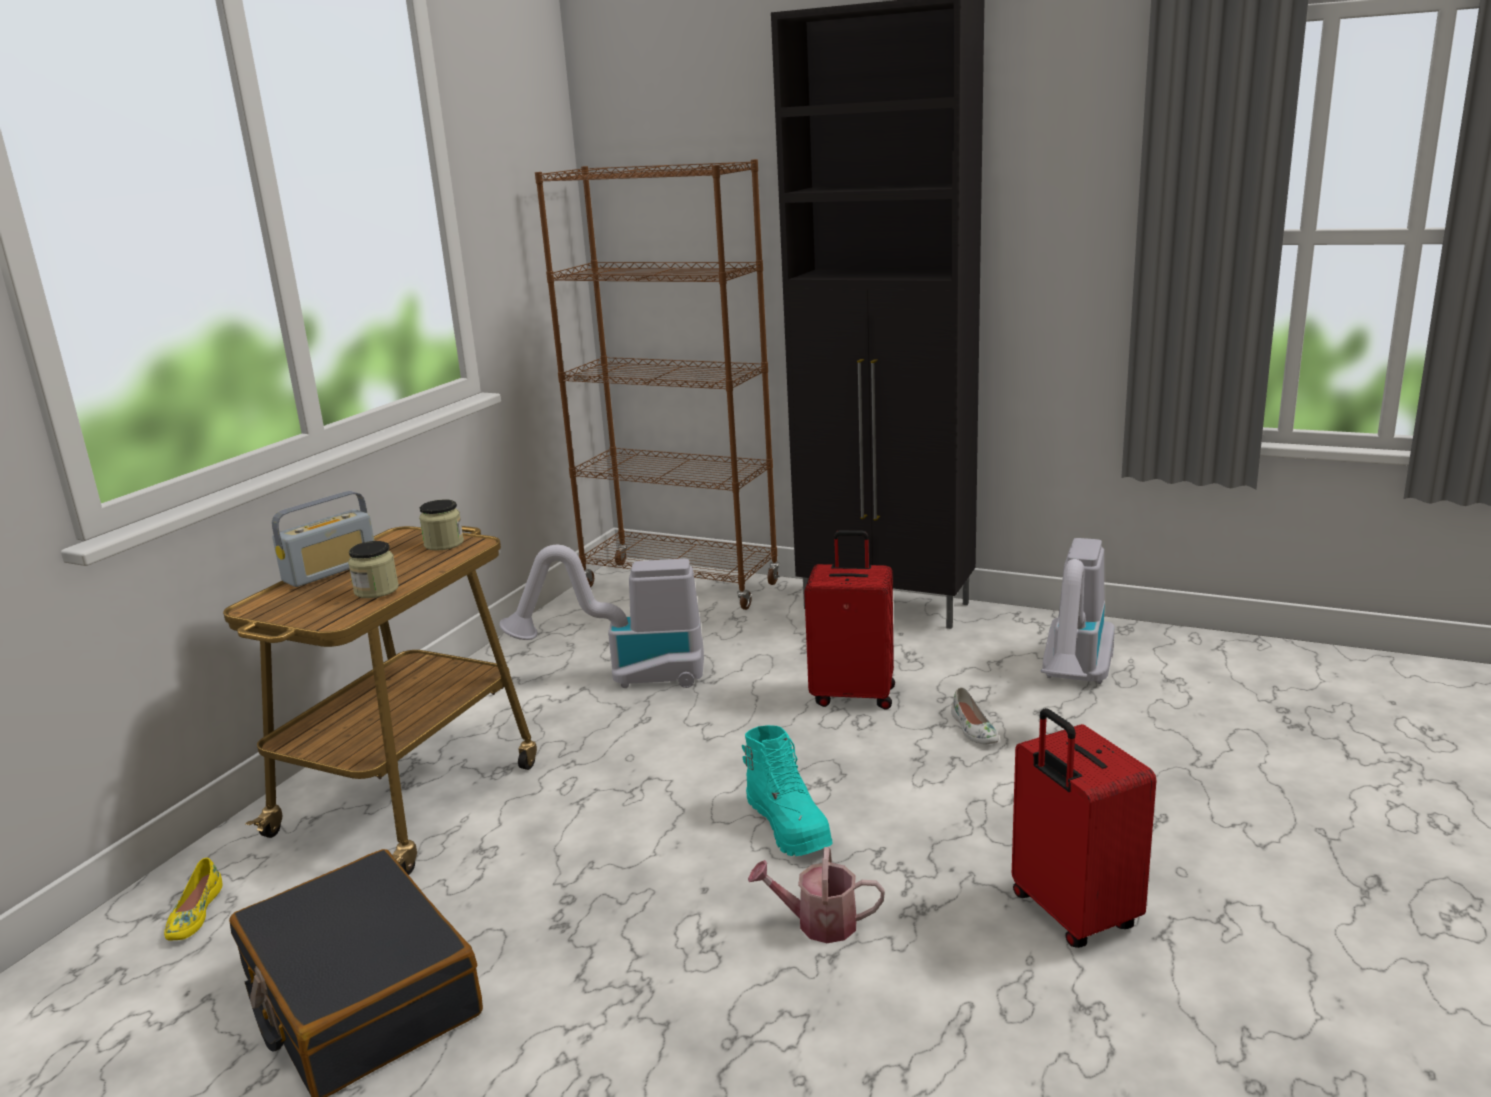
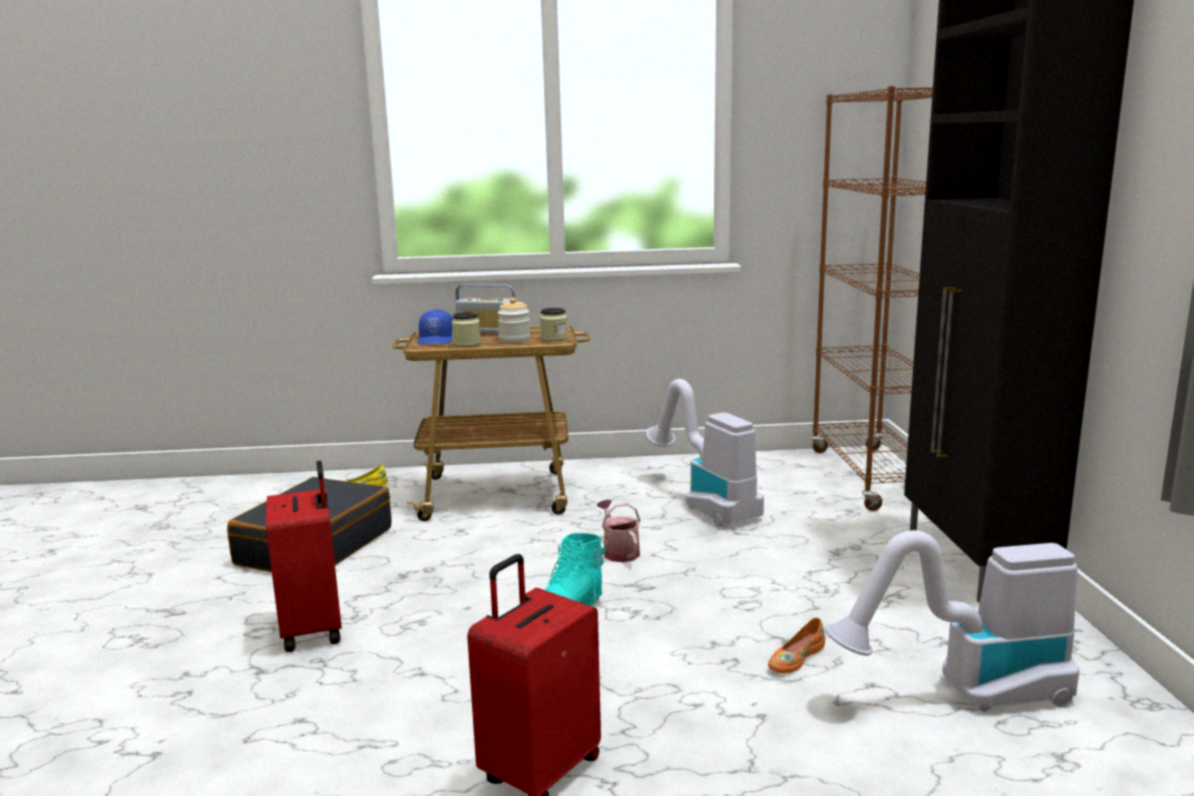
camera: 60 degrees right, 5 degrees down
(306, 606) = (437, 340): none -> blue cap
(407, 564) = (514, 340): none -> jar
(818, 923) = (455, 658): watering can -> watering can (619, 551)
(853, 695) = (787, 590): red suitcase -> red suitcase (314, 629)
(973, 729) = (795, 658): white shoe -> orange shoe

